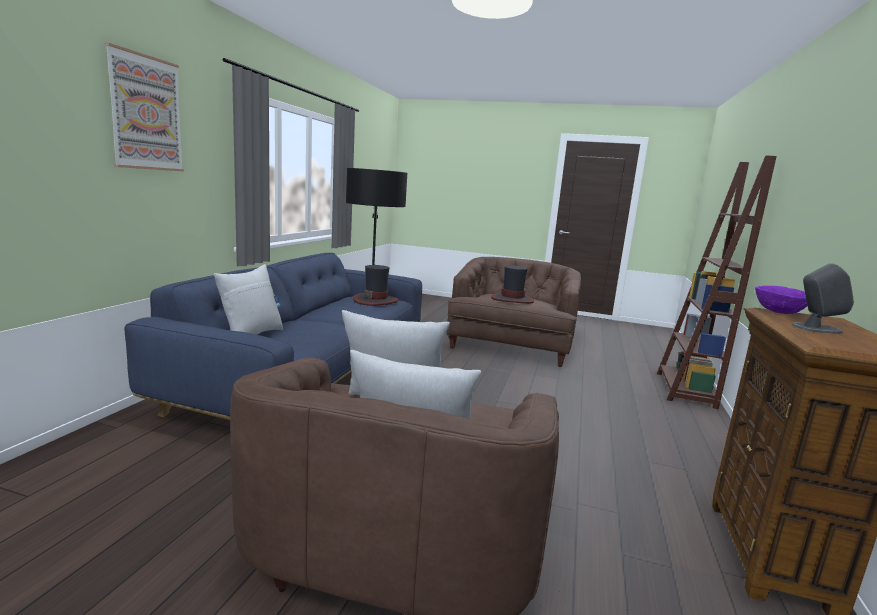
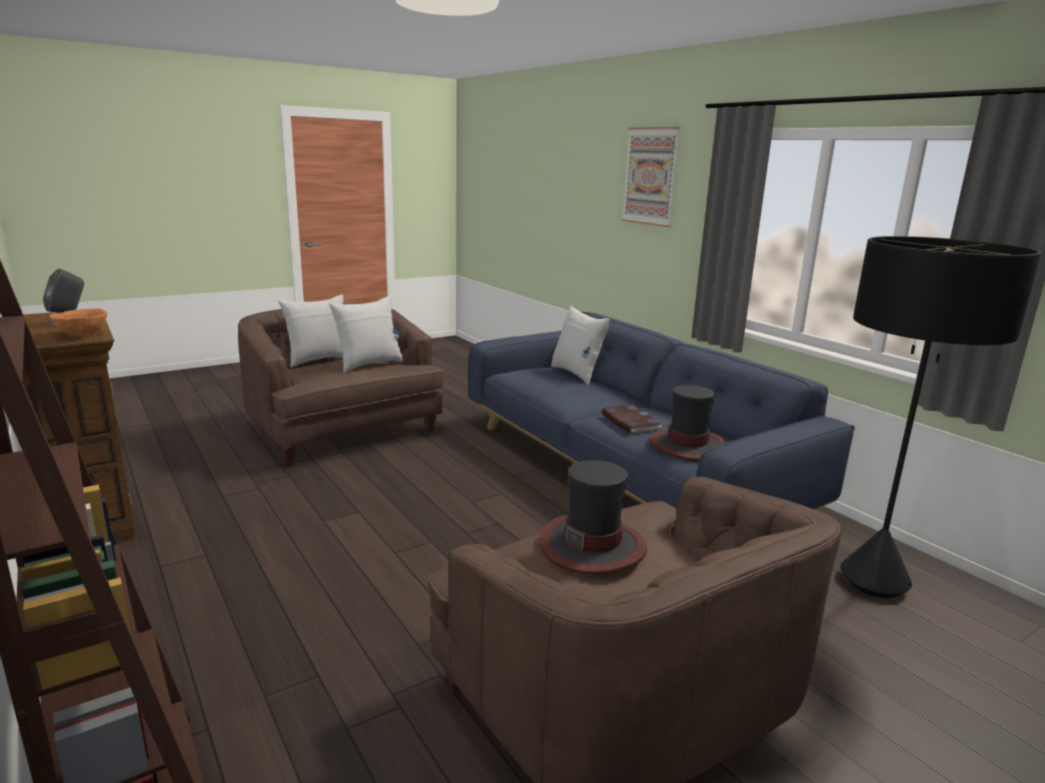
camera: 130 degrees right, 5 degrees up
(359, 311) = (630, 422): none -> book
(779, 312) = (82, 335): purple bowl -> orange bowl

